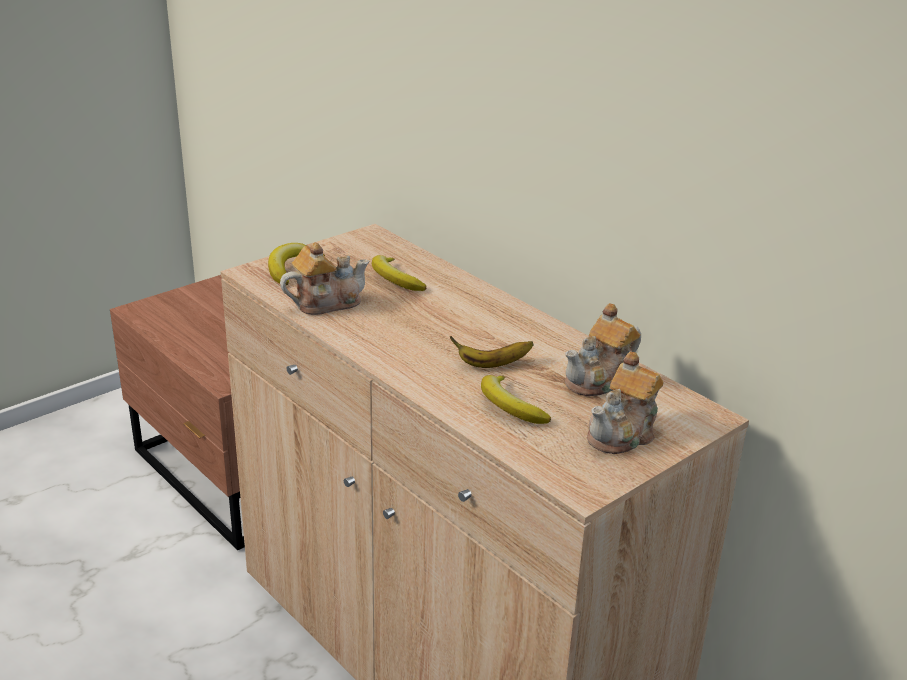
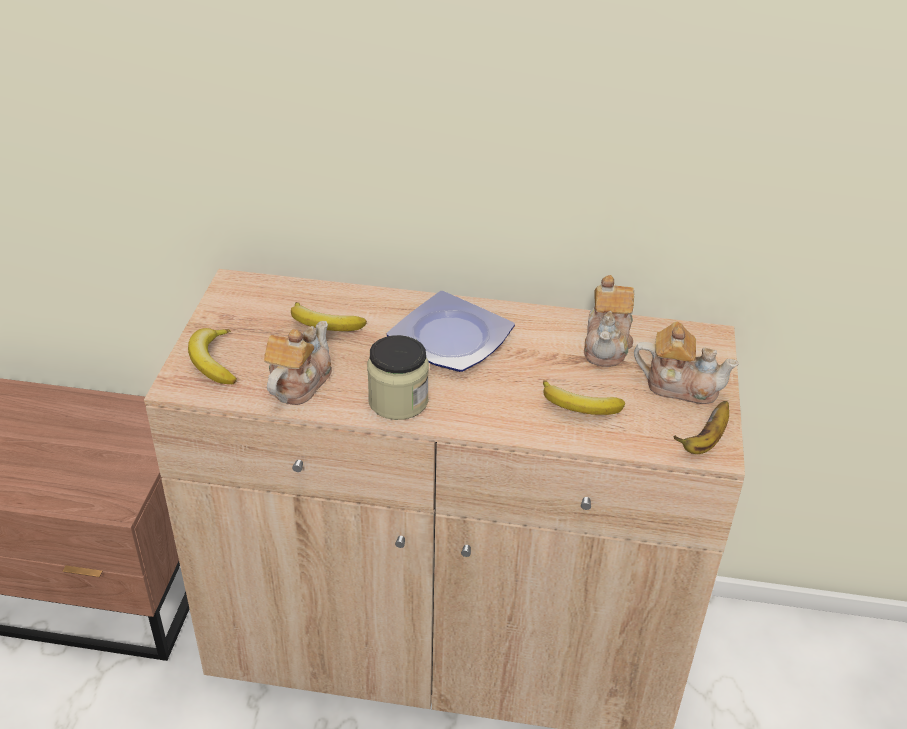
camera: 40 degrees left, 10 degrees up
(376, 341) = (398, 401): none -> jar
(476, 323) = (450, 337): none -> plate
(492, 364) = (516, 373): banana -> banana (705, 441)
(623, 434) = (680, 385): teapot -> teapot turned 75 degrees counterclockwise

